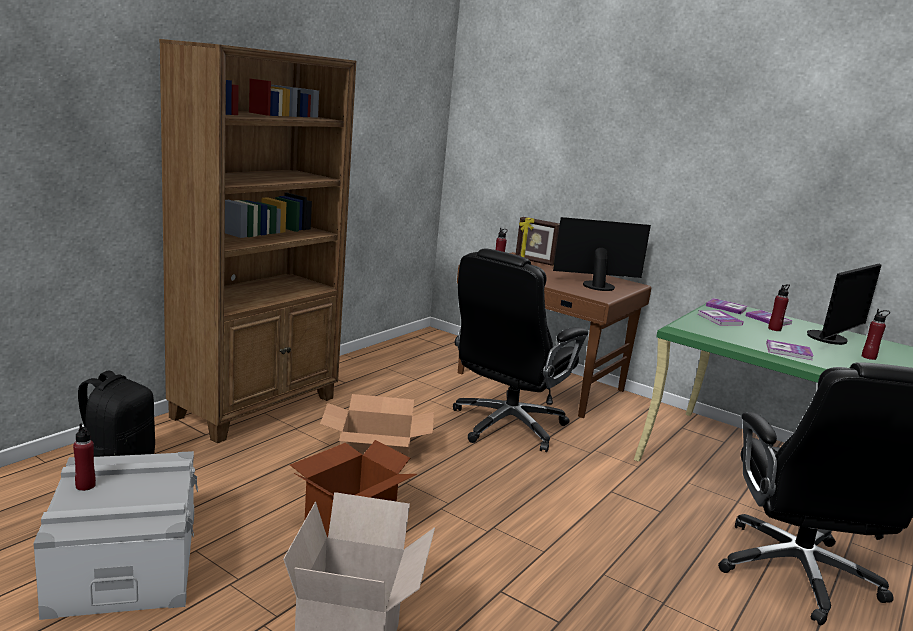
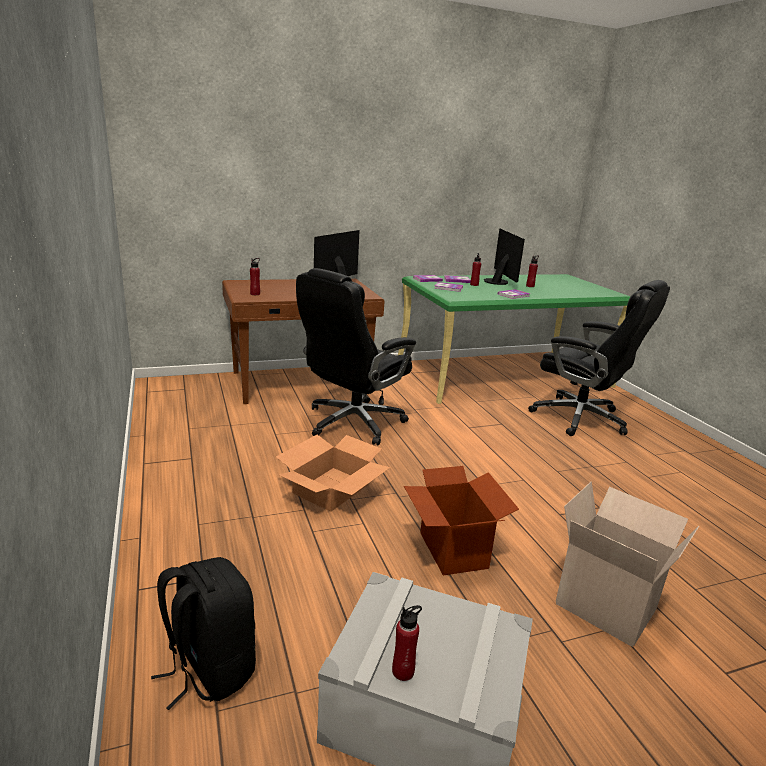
camera: 55 degrees left, 5 degrees up
(257, 407) = (182, 524): brown bookcase -> none
(507, 426) = (352, 423): black office chair -> black office chair turned 60 degrees clockwise
(534, 261) = (260, 283): picture frame -> none

